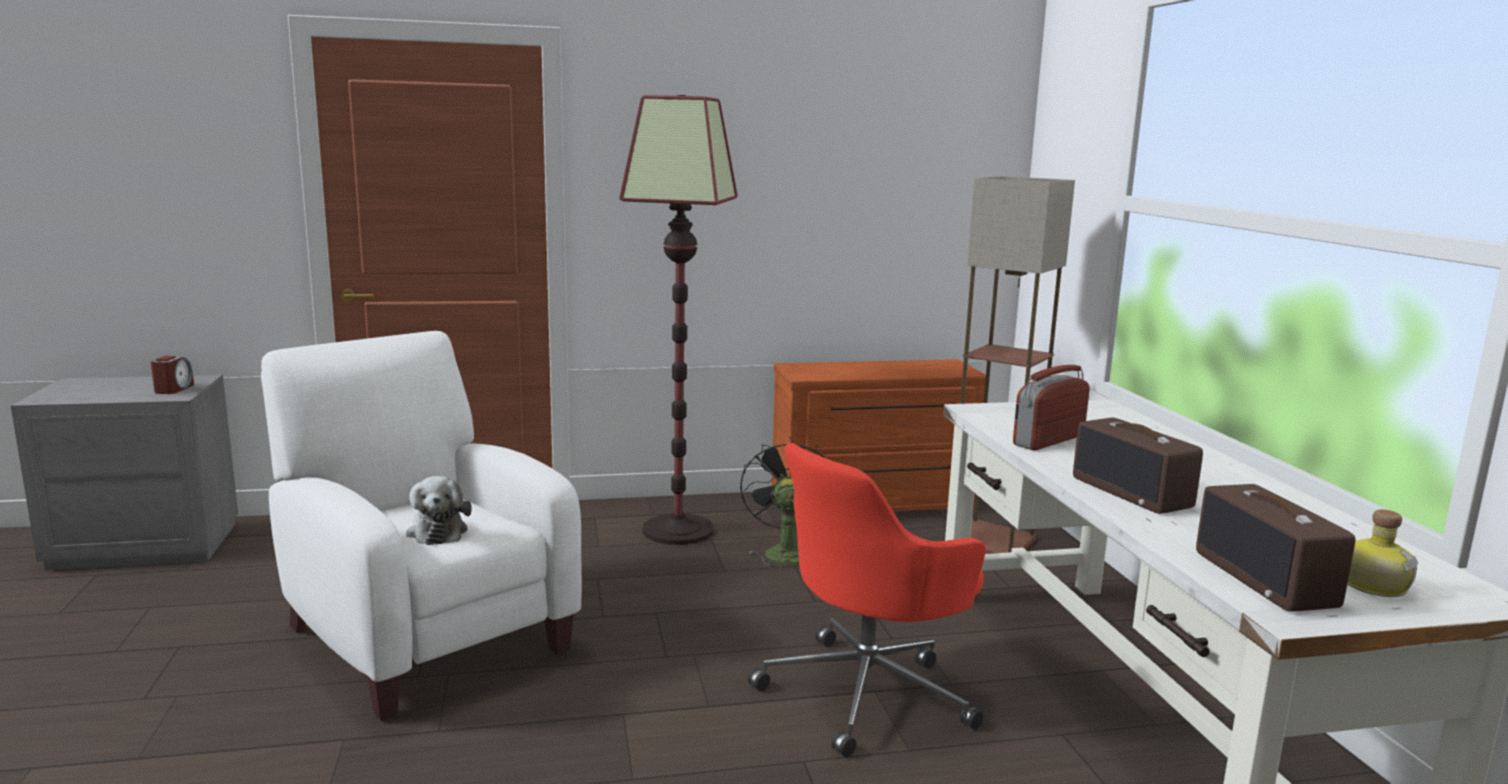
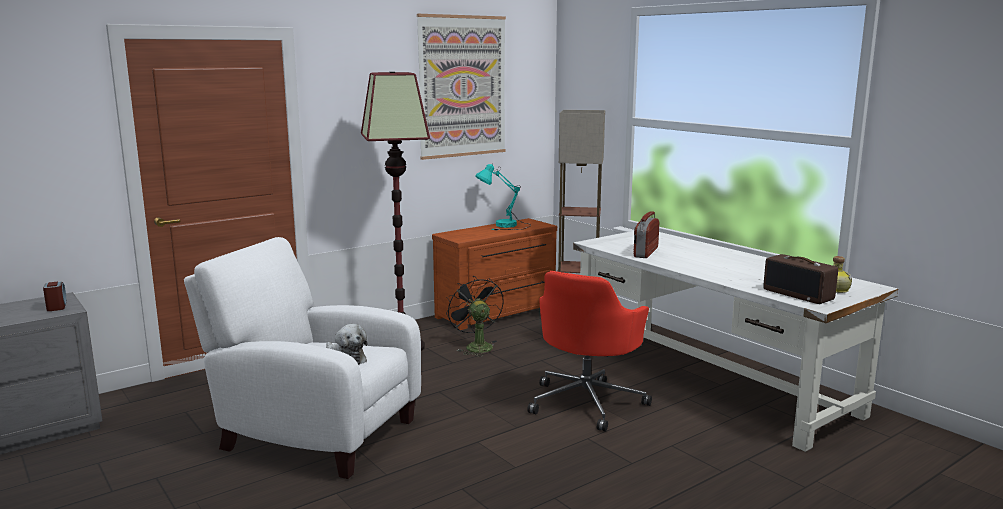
camera: 25 degrees left, 0 degrees up
(848, 132) = (462, 86): none -> picture
(898, 368) = (505, 227): none -> turquoise table lamp
(1133, 492) = (710, 270): radio -> none

